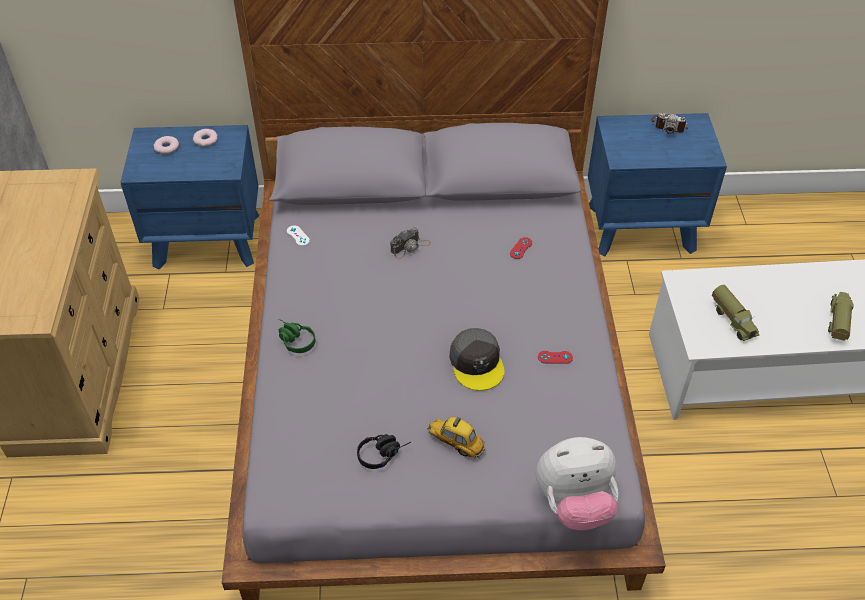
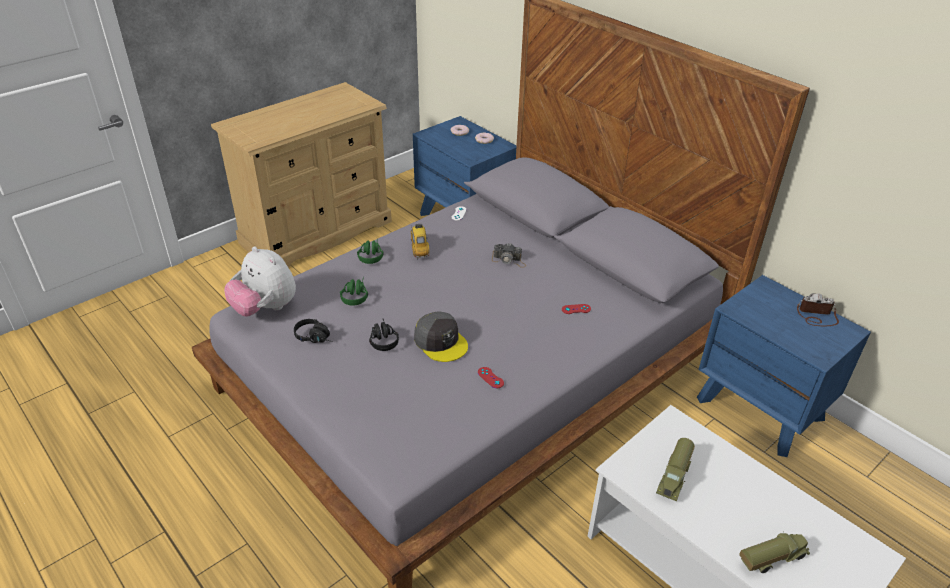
camera: 50 degrees right, 10 degrees down
(351, 387) = (355, 295): none -> green headphones
(432, 403) = (382, 339): none -> black headphones
(455, 443) = (358, 367): toy car -> toy car (419, 248)
(477, 363) = (441, 342): grey cap -> grey cap turned 75 degrees counterclockwise
(574, 503) = (362, 458): plush toy -> plush toy (265, 308)
(669, 125) = (816, 316): camera -> camera turned 120 degrees clockwise

